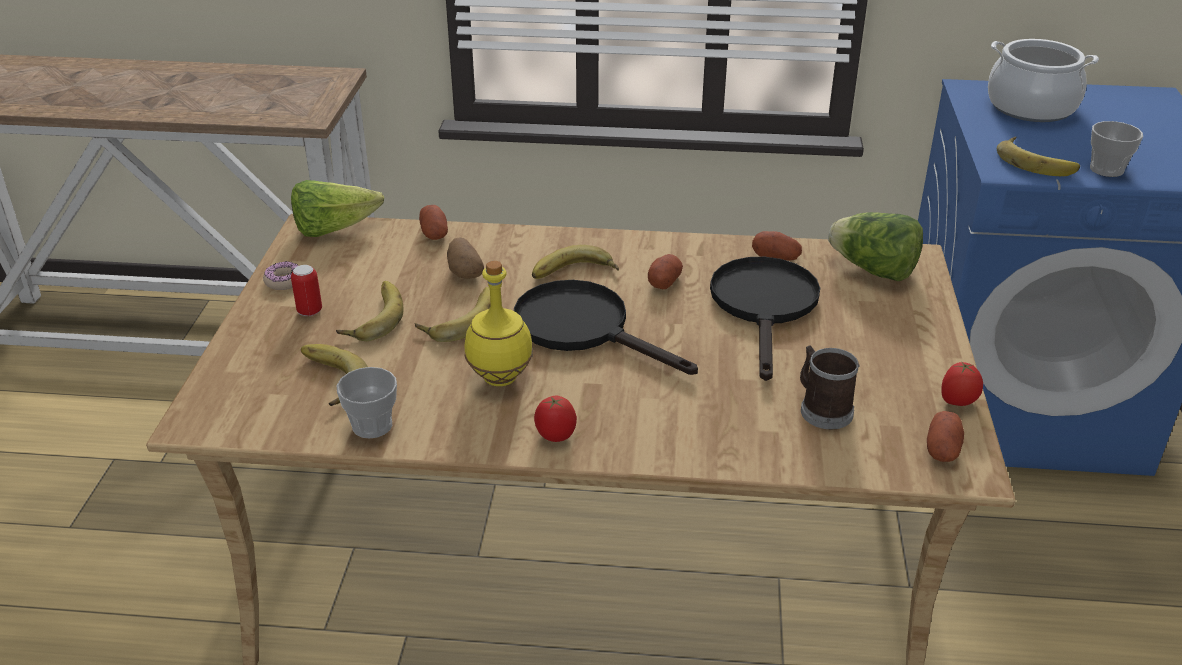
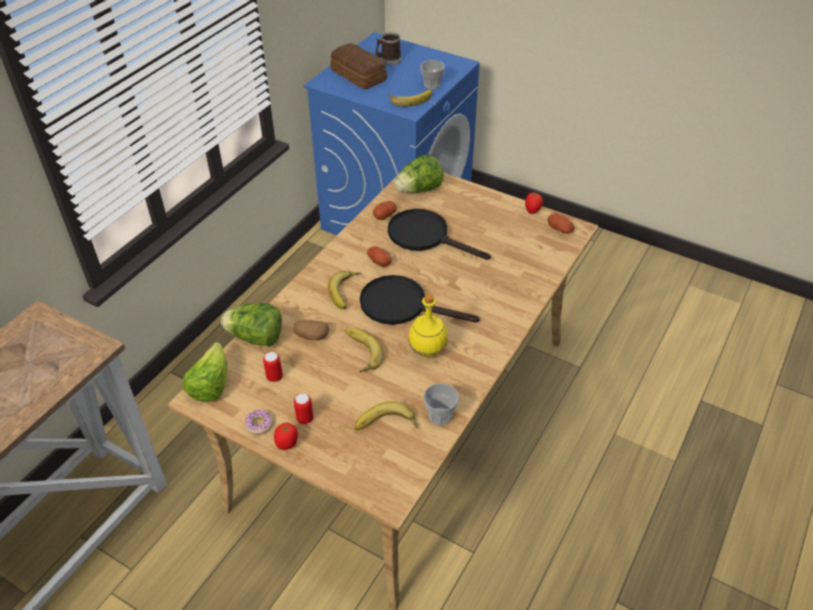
camera: 65 degrees left, 10 degrees up
(371, 316) = (331, 390): banana -> none
(372, 267) = (274, 377): none -> can
(434, 233) = (256, 338): potato -> lettuce
(555, 436) = (487, 345): tomato -> tomato (287, 444)
(584, 328) = (402, 305): black frying pan -> black frying pan turned 45 degrees clockwise
(822, 409) = (515, 251): mug -> mug (388, 60)
(1031, 107) = (358, 76): cooking pot -> bread

